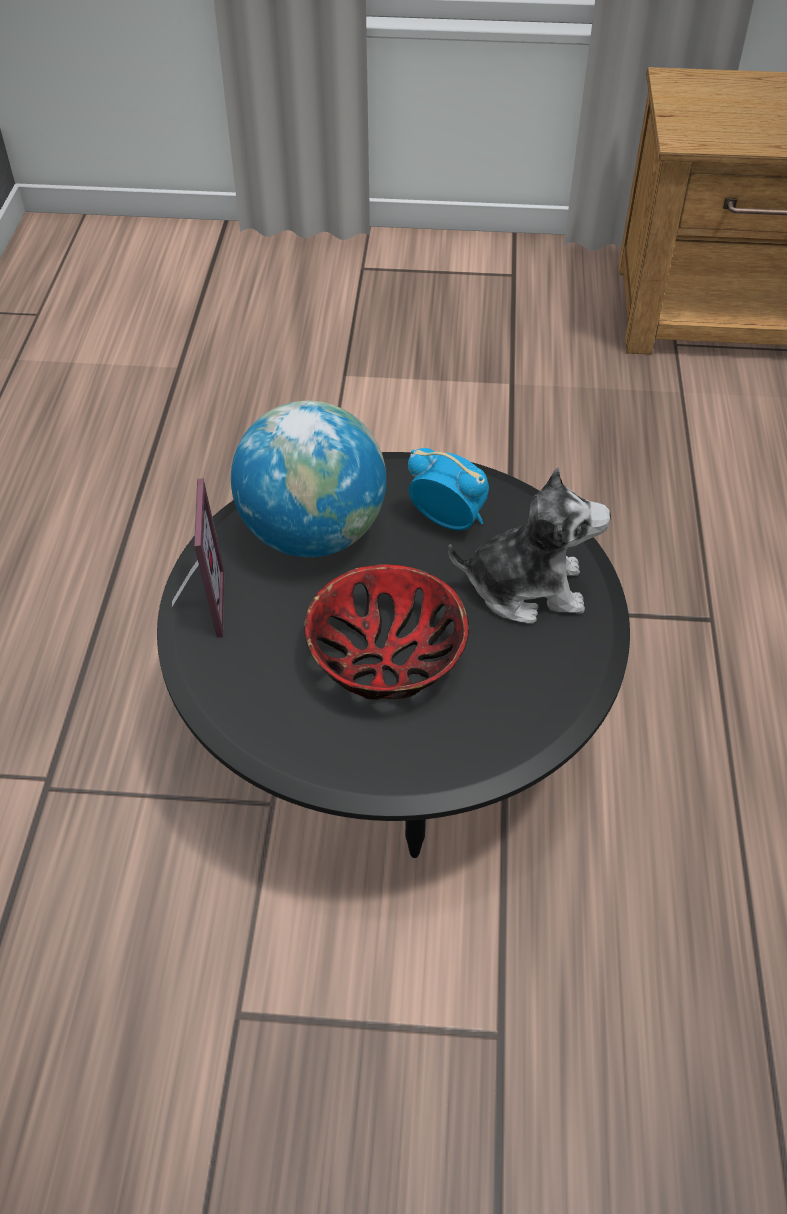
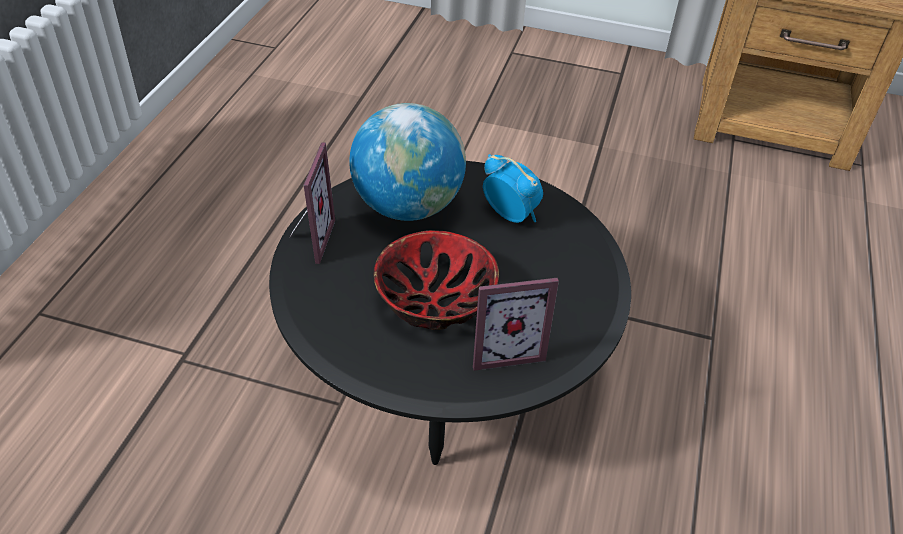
camera: 10 degrees right, 5 degrees down
(492, 706) = (504, 349): none -> picture frame
(526, 587) = (555, 271): plush toy -> none

